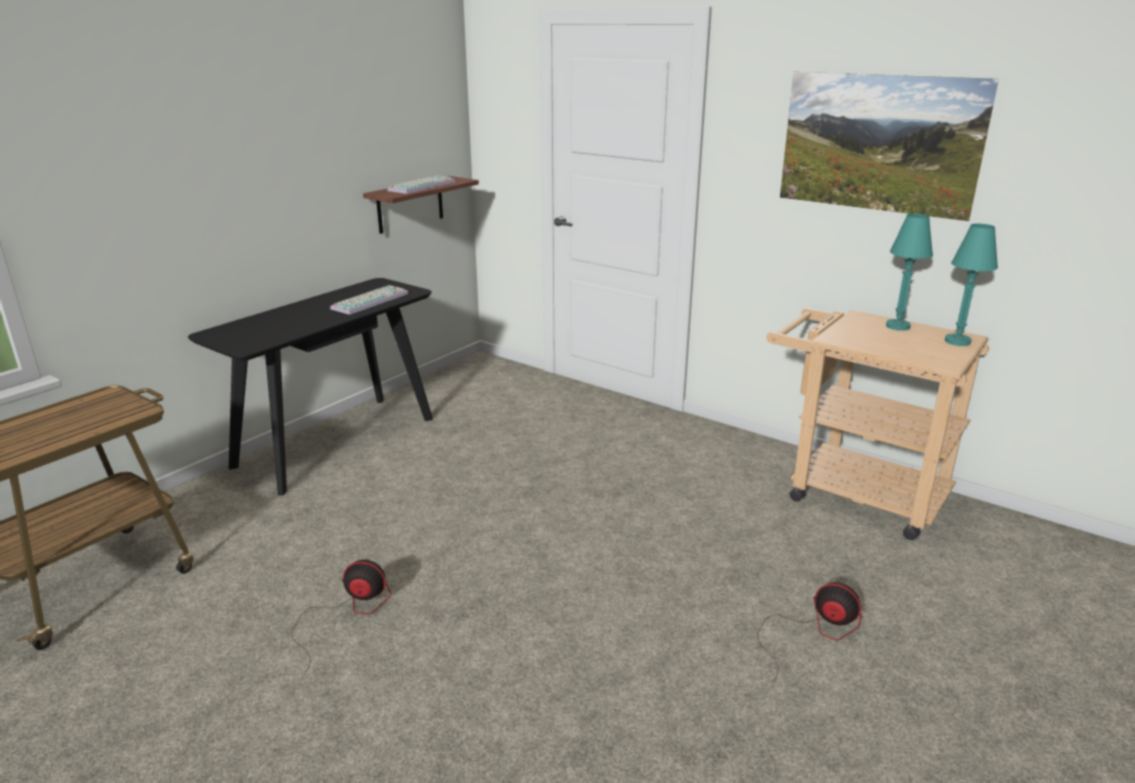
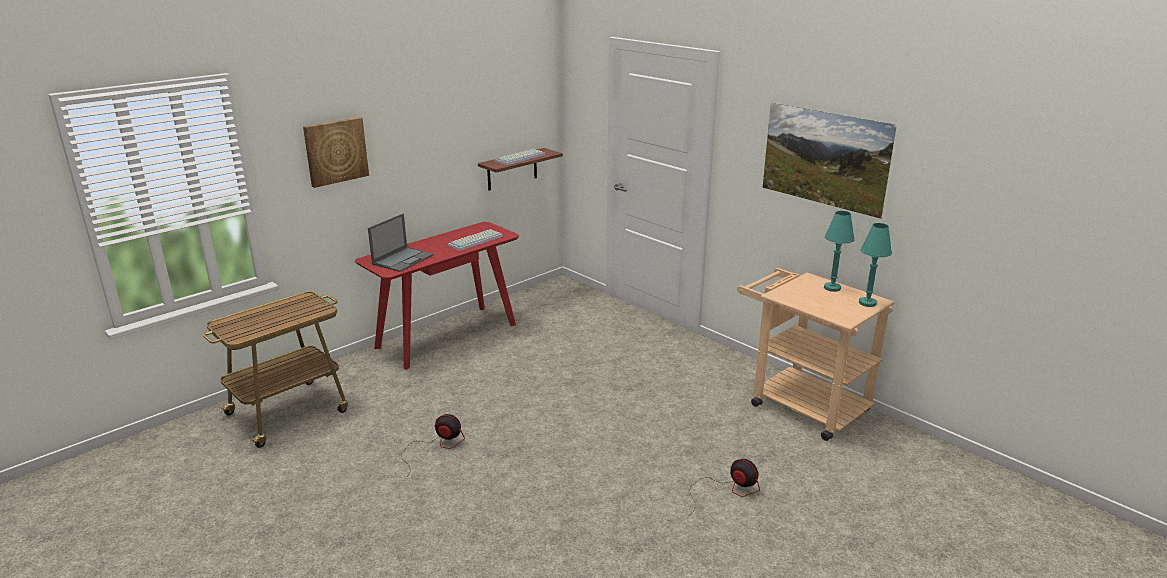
camera: 10 degrees right, 0 degrees up
(143, 163) = (335, 151): none -> picture
(265, 330) = (403, 259): none -> laptop
(336, 441) = (447, 335): black console table -> red console table

